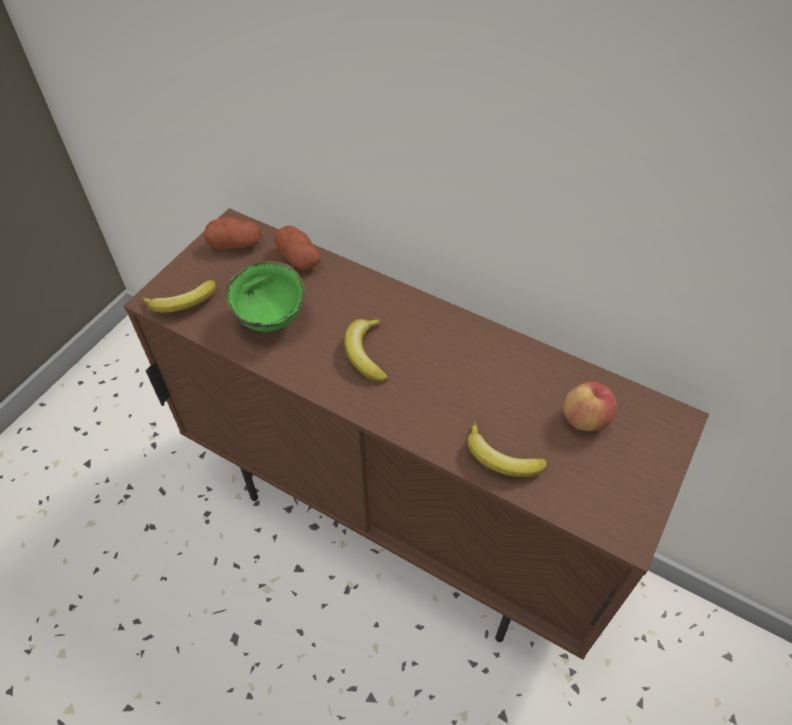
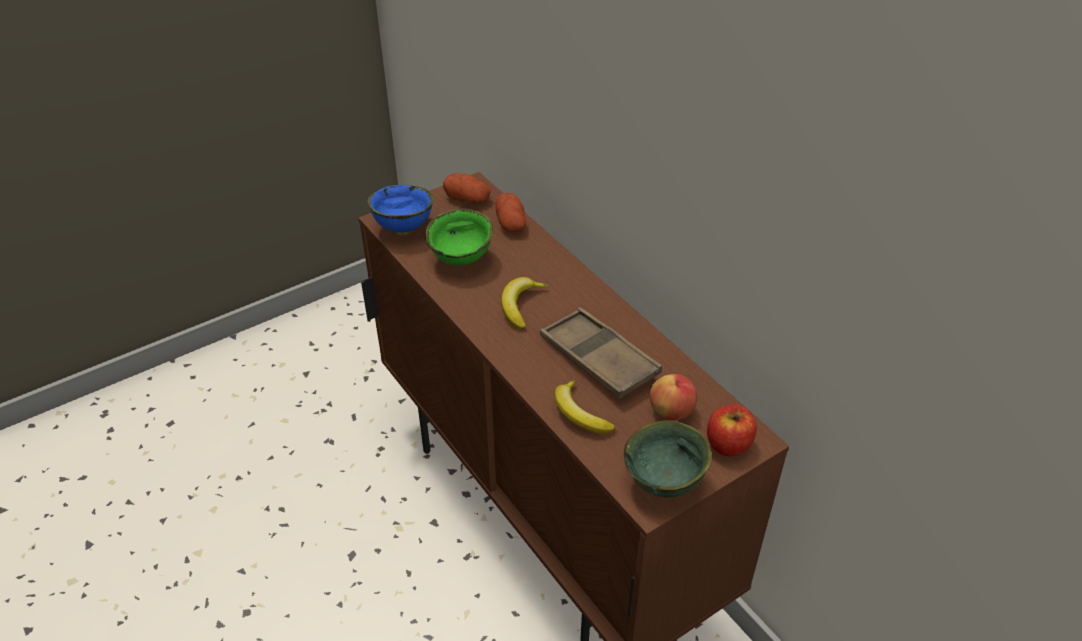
camera: 25 degrees right, 10 degrees down
(183, 303) = (402, 228): banana -> blue bowl
(480, 386) = (598, 359): none -> brown tray
(629, 505) = (665, 484): none -> green bowl
(657, 435) = (728, 444): none -> apple

